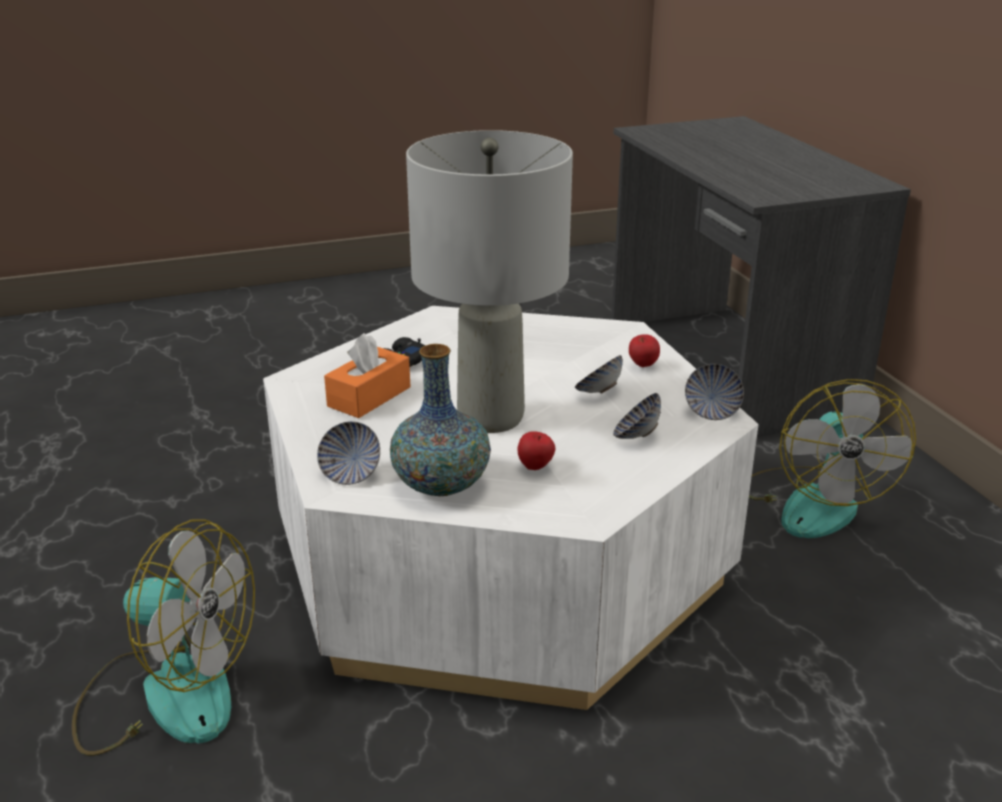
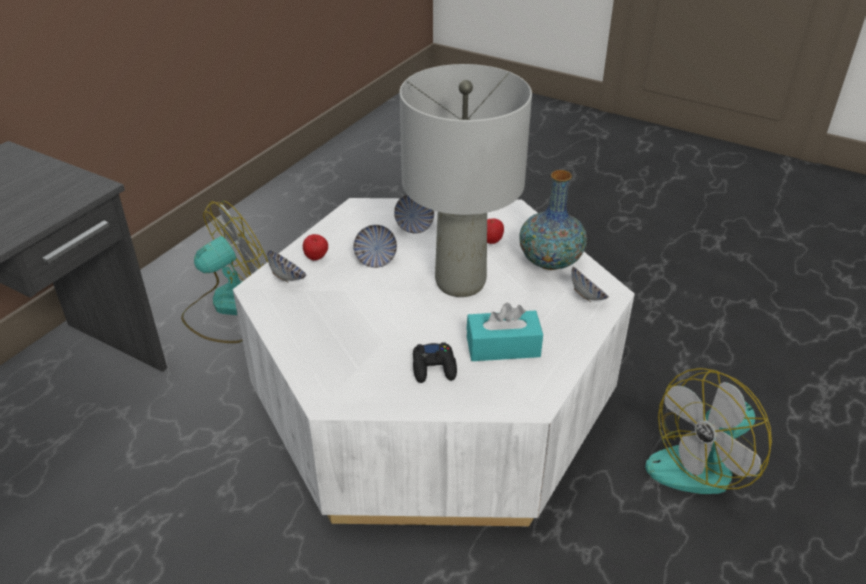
camera: 130 degrees left, 10 degrees up
(166, 693) = (703, 462): fan -> fan turned 105 degrees counterclockwise
(369, 397) = (503, 347): orange tissue box -> turquoise tissue box
(711, 411) = (353, 214): bowl -> bowl (288, 278)

